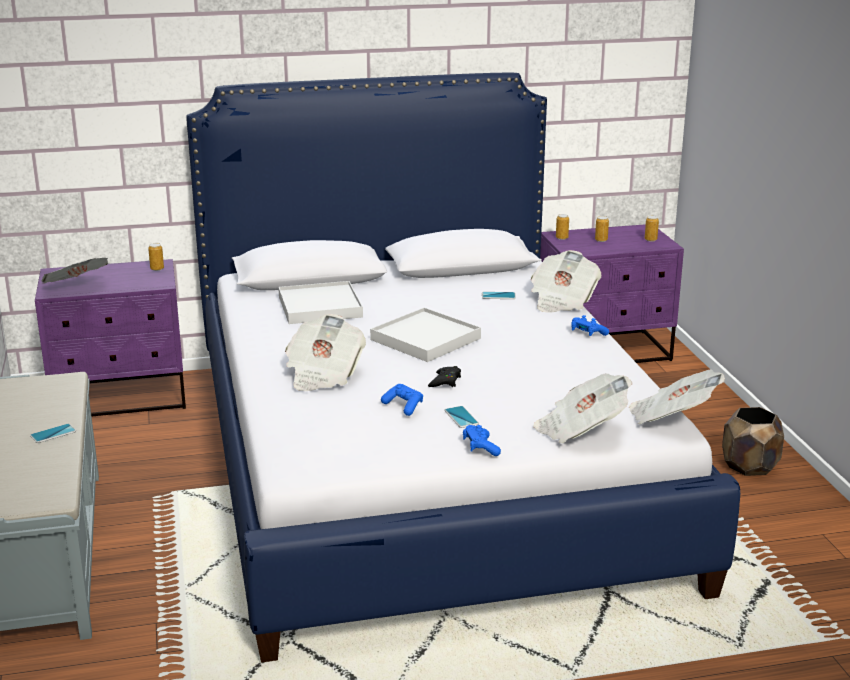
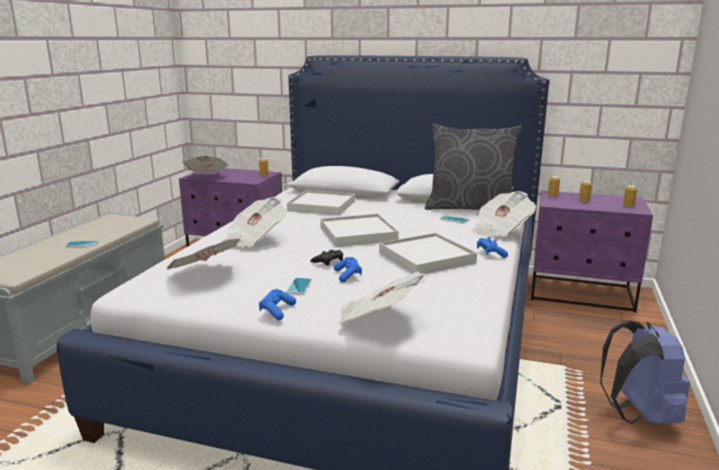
camera: 30 degrees right, 5 degrees down
(403, 406) = (268, 269): blue game controller -> blue game controller (348, 275)
(495, 276) = (470, 208): none -> grey pillow
(535, 353) = (426, 258): none -> white tray
(671, 418) = (477, 331): newspaper -> newspaper (204, 273)
(748, 466) = (638, 415): brown planter -> blue backpack

